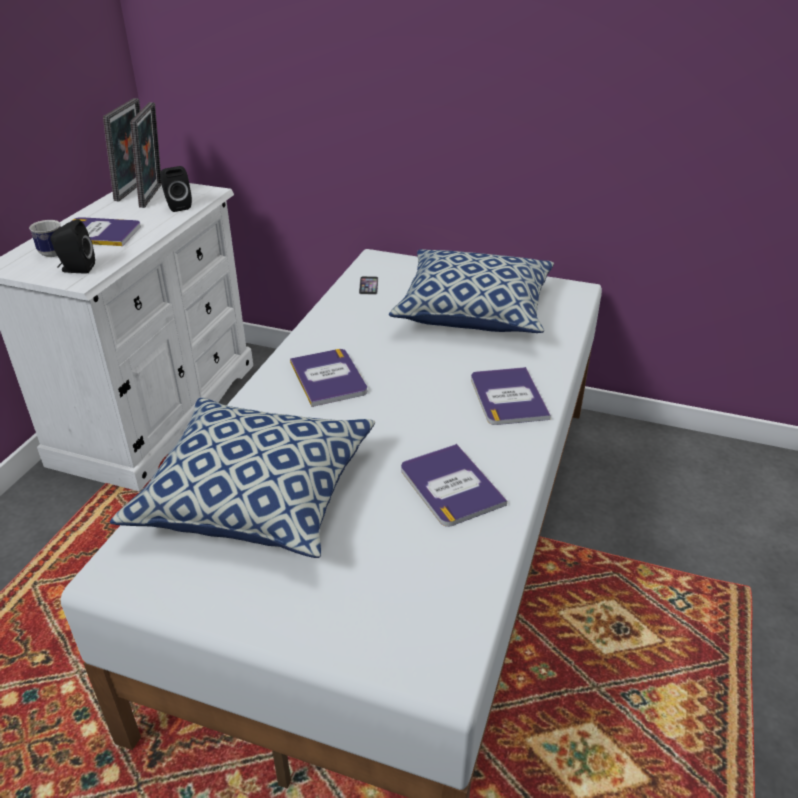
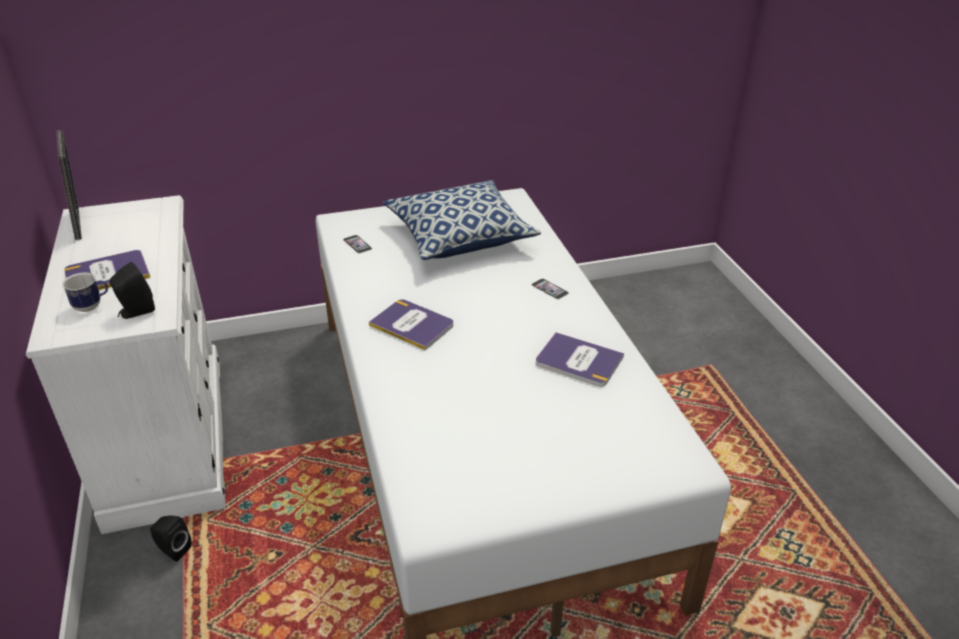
camera: 35 degrees left, 0 degrees up
(154, 195) = (112, 223): picture frame -> none
(177, 206) = (151, 226): black speaker -> black speaker (173, 550)
(256, 496) = (462, 426): pillow -> none
(508, 397) = (549, 289): book -> phone

